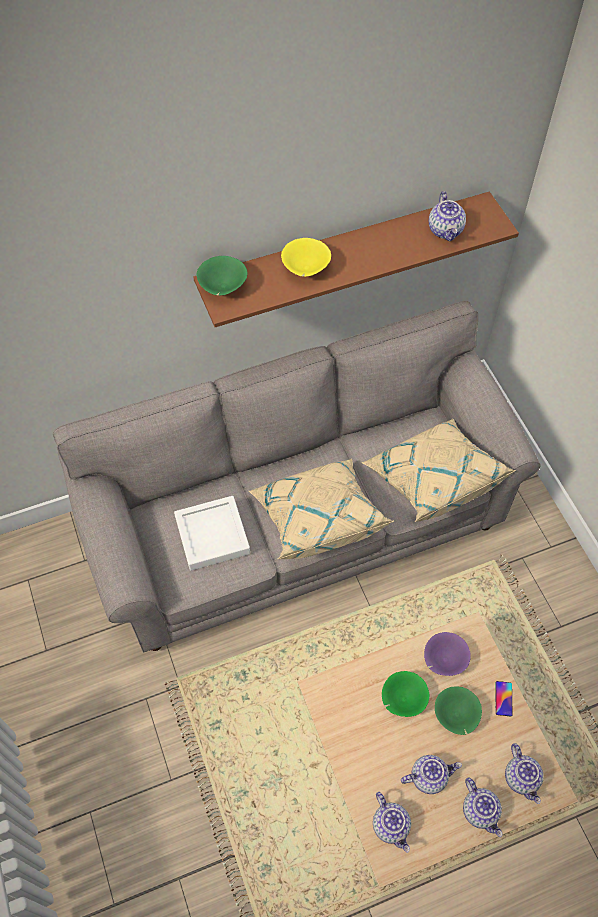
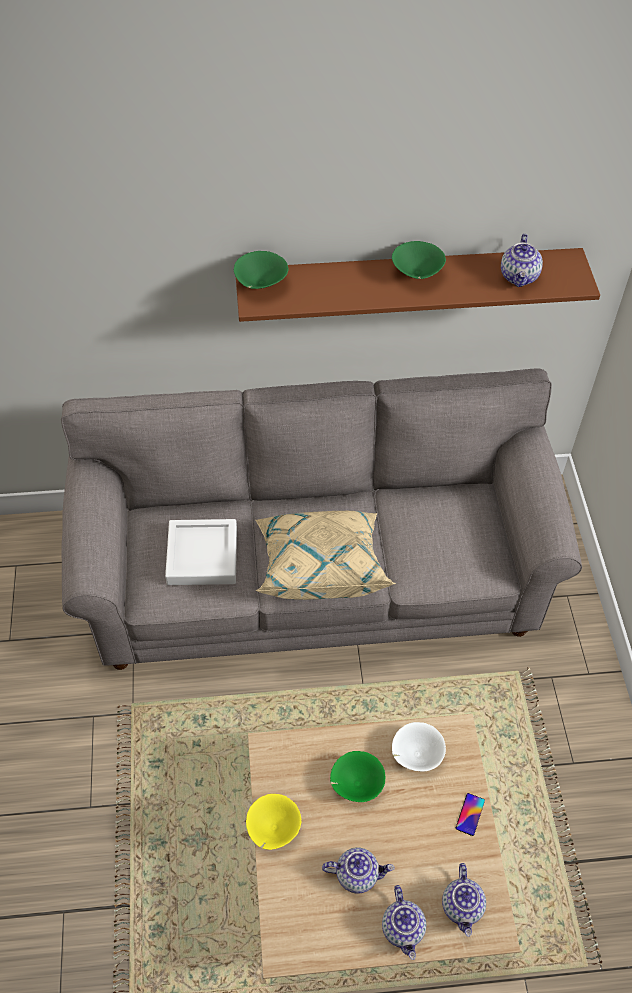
camera: 15 degrees right, 5 degrees down
(305, 270) = (353, 285): yellow bowl -> yellow bowl (273, 829)
(391, 825) = (298, 915): teapot -> none
(432, 479) = (459, 556): beige pillow -> none
(444, 660) = (416, 754): purple bowl -> white bowl
(456, 716) = (409, 817): green bowl -> green bowl (416, 275)

